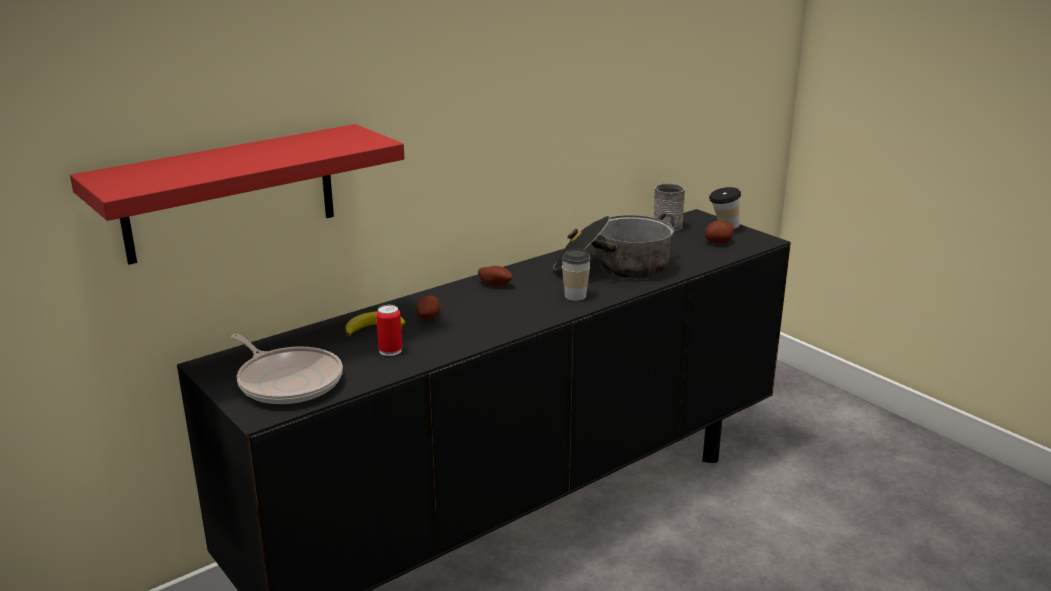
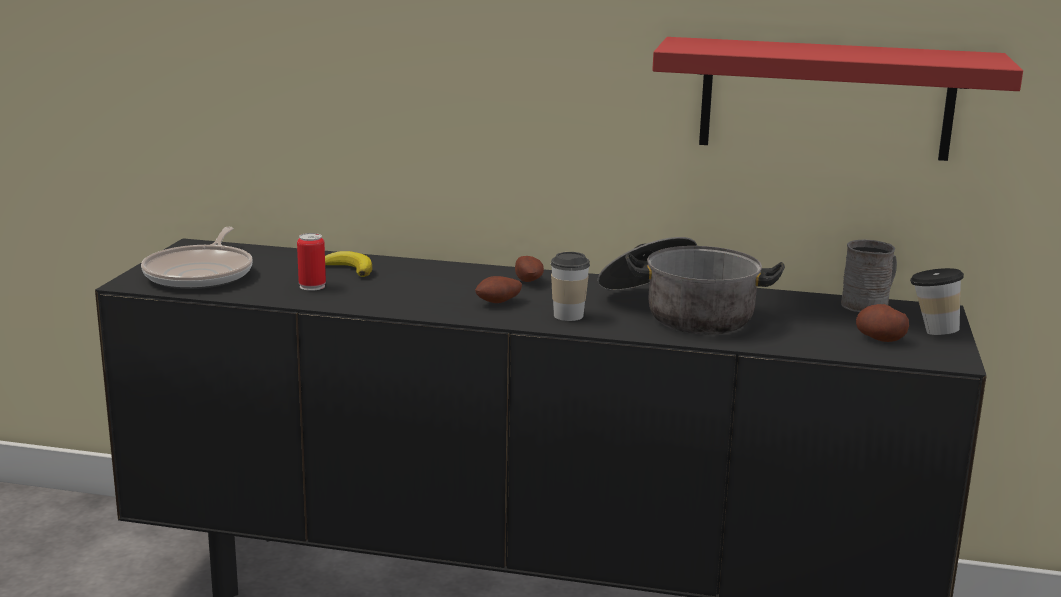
camera: 50 degrees right, 5 degrees down
(230, 193) = (255, 84): red shelf -> red shelf (826, 98)
(429, 317) = (404, 279): potato -> potato (499, 303)

